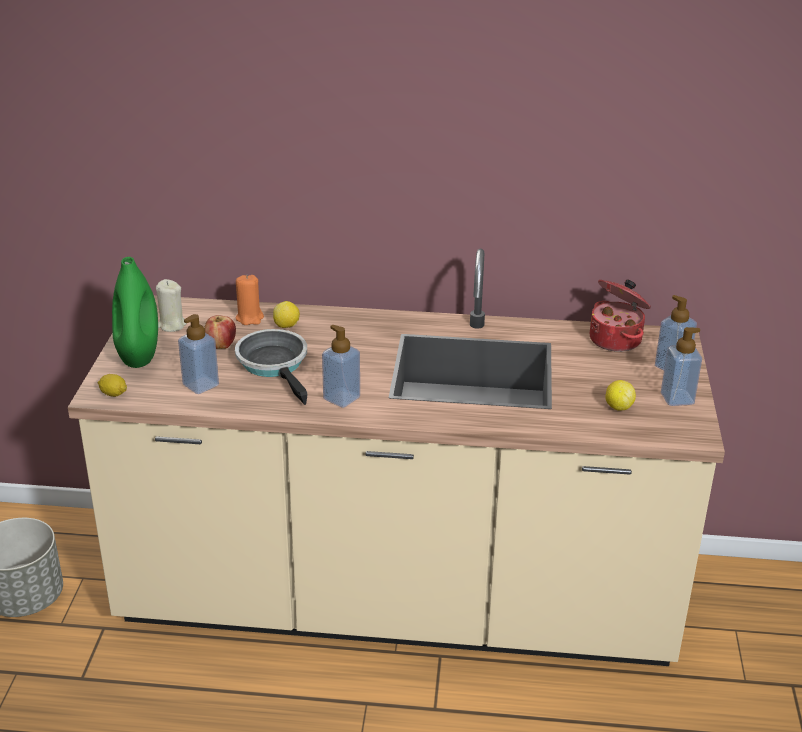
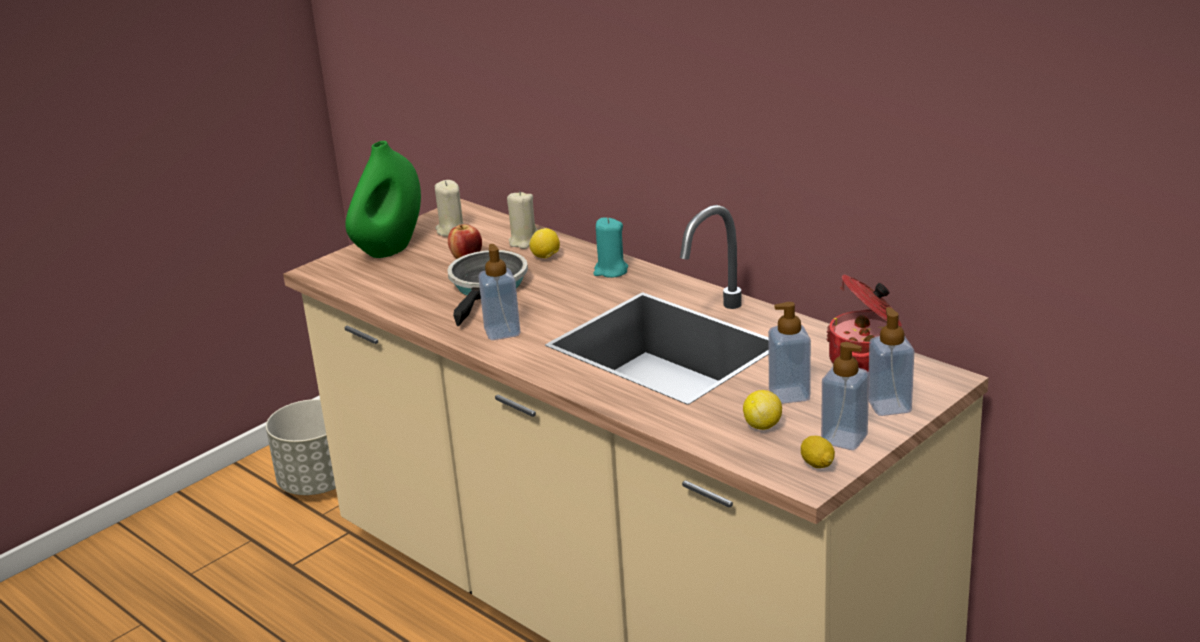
camera: 40 degrees right, 5 degrees down
(113, 394) = (328, 273): lemon -> lemon (817, 464)
(200, 385) = (403, 286): soap dispenser -> soap dispenser (789, 394)
(250, 318) = (524, 242): orange candle -> beige candle
(354, 323) = (610, 271): none -> turquoise candle

